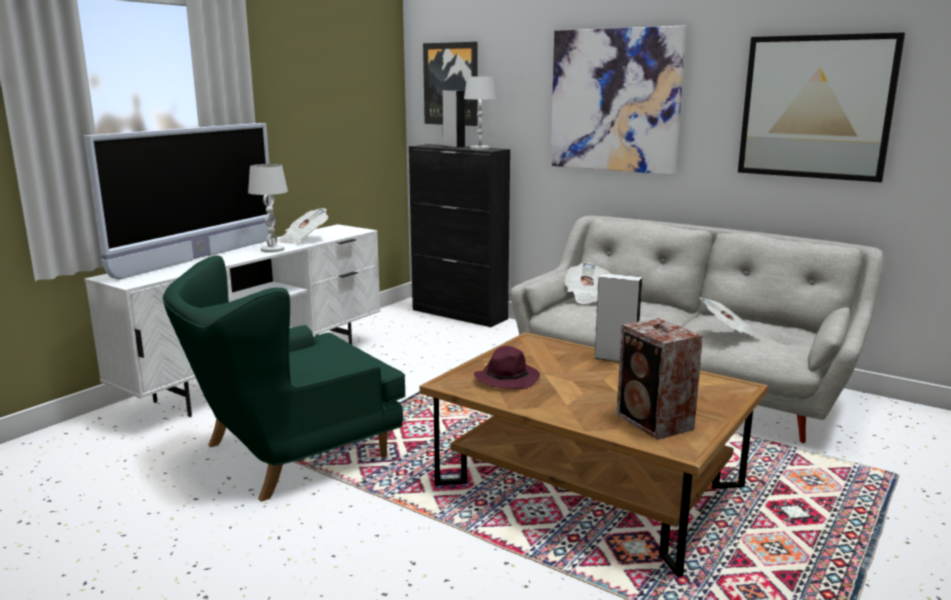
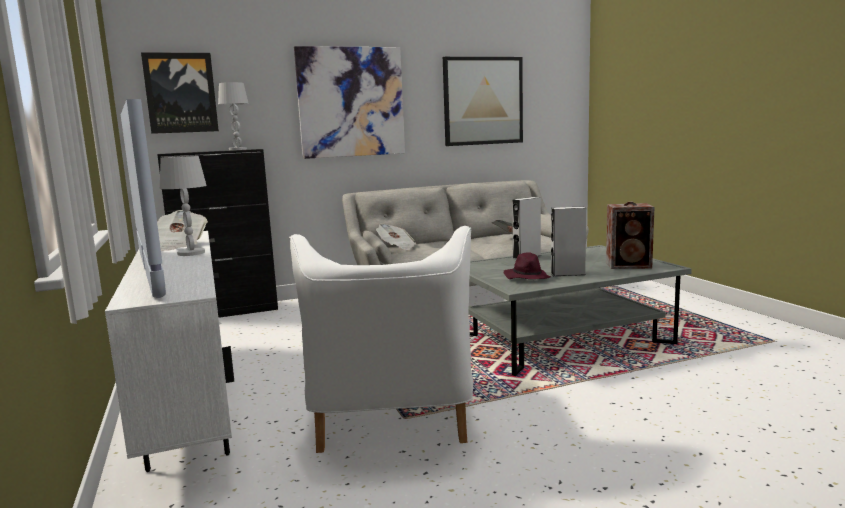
camera: 55 degrees left, 5 degrees down
(291, 452) = (391, 416): green armchair -> white armchair
(453, 146) = (201, 151): grey speaker -> grey speaker (568, 274)
(589, 485) = (562, 339): brown coffee table -> grey coffee table

